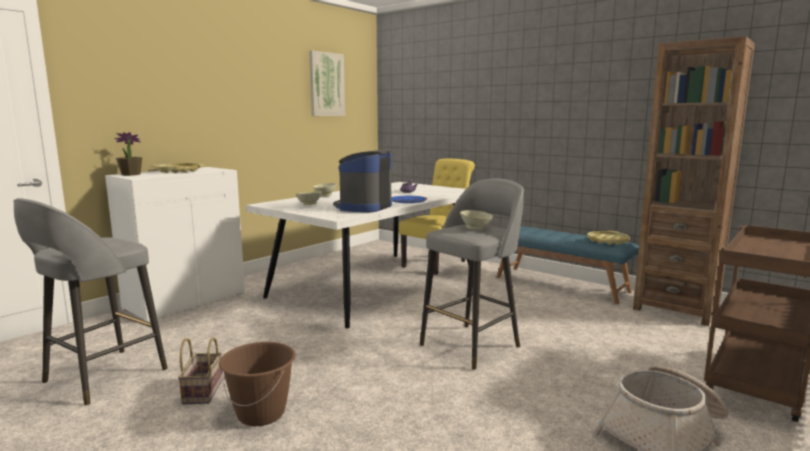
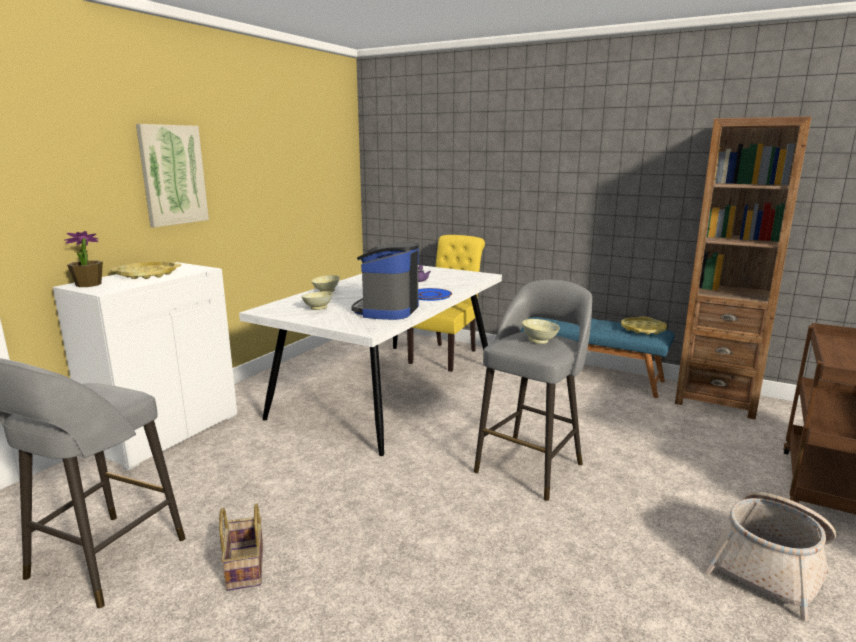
camera: 10 degrees left, 5 degrees up
(261, 413) = (332, 592): brown bucket -> none
(326, 84) = (305, 148): picture -> picture (172, 175)

